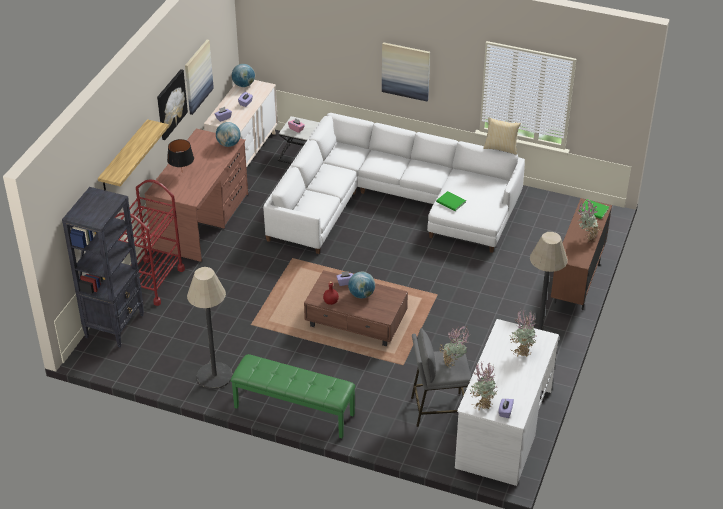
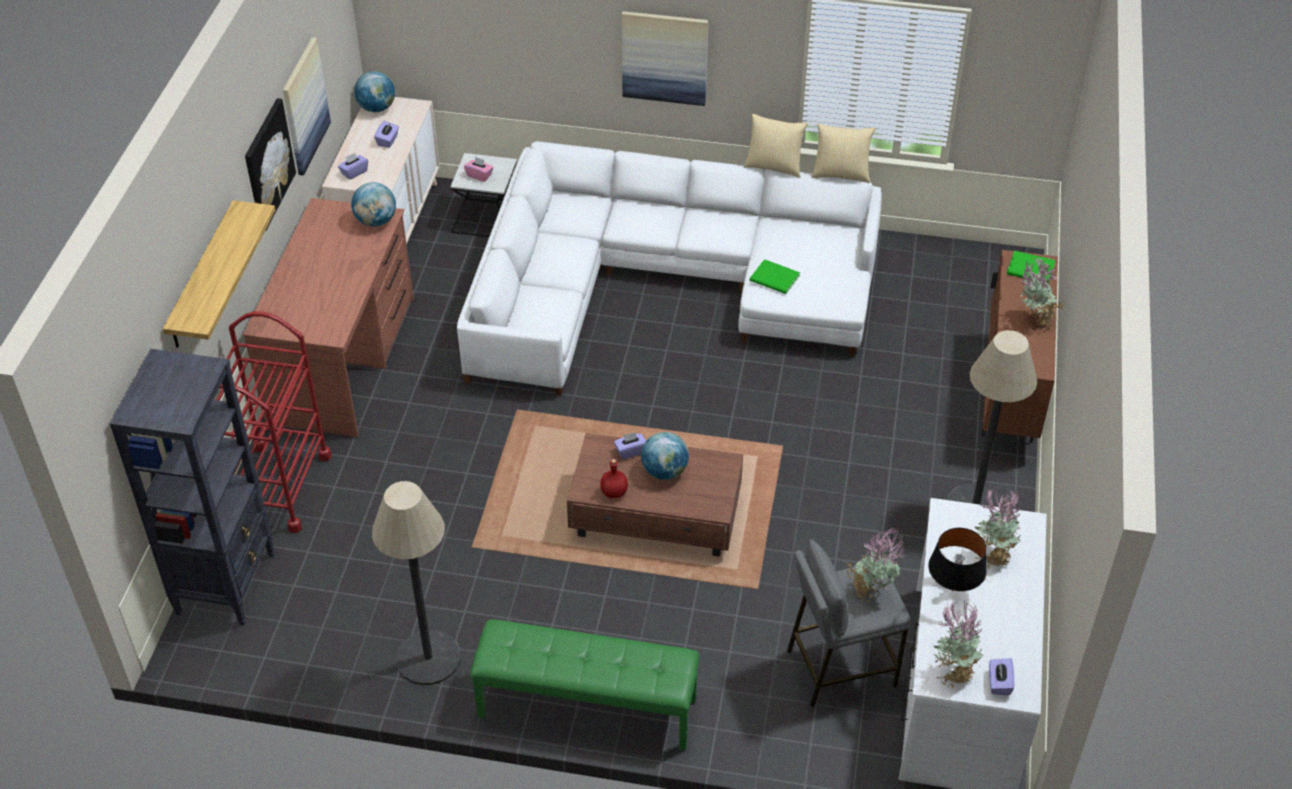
camera: 10 degrees left, 5 degrees up
(182, 173) = (303, 285): black table lamp -> black table lamp (952, 591)
(463, 140) = (774, 166): none -> pillow

